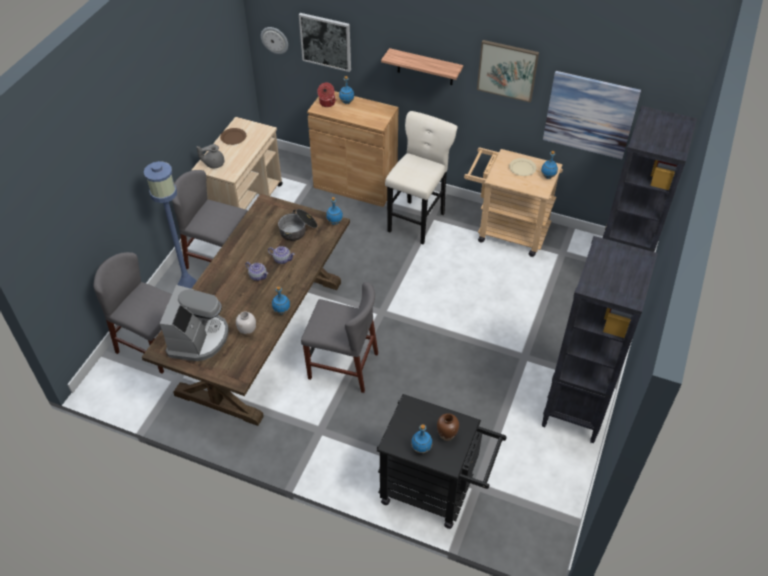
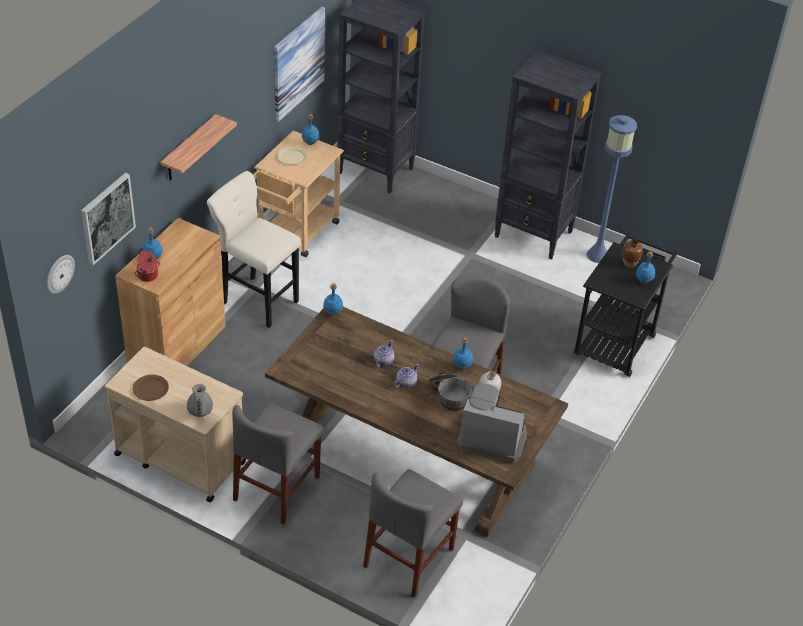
camera: 85 degrees left, 5 degrees down
(187, 285) = (314, 522): blue floor lamp -> blue floor lamp (598, 255)
(298, 230) = (339, 344): cooking pot -> cooking pot (449, 395)
(507, 70) = (244, 83): picture -> none

